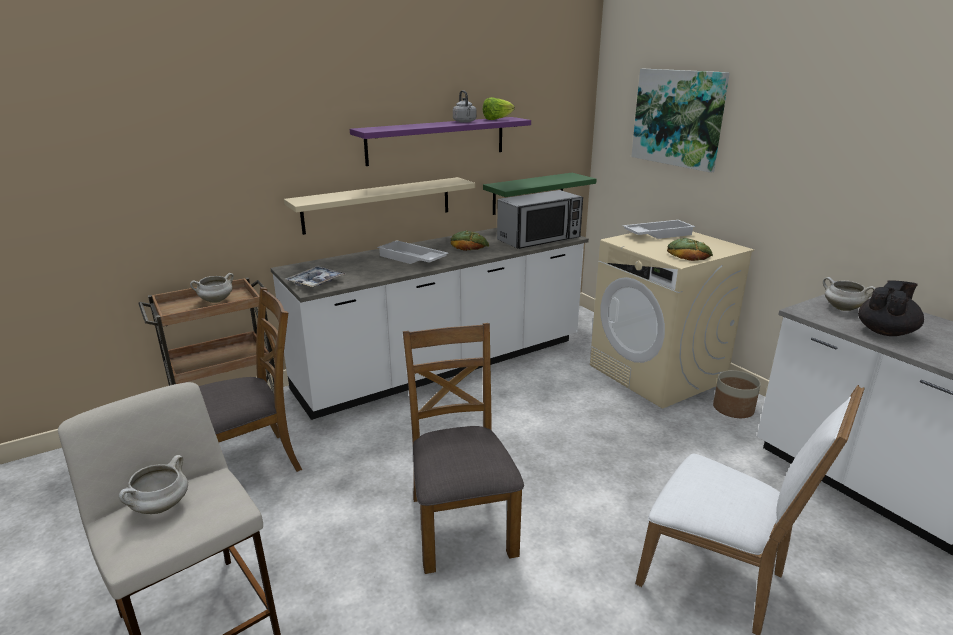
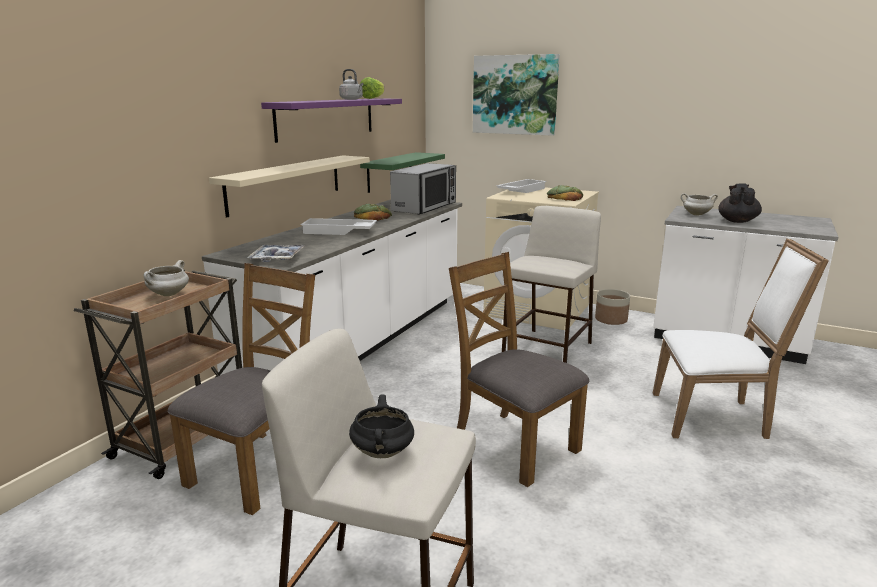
camera: 30 degrees left, 5 degrees down
(160, 507) = (383, 453): white cooking pot -> black cooking pot
(612, 427) = (547, 351): none -> beige stool

